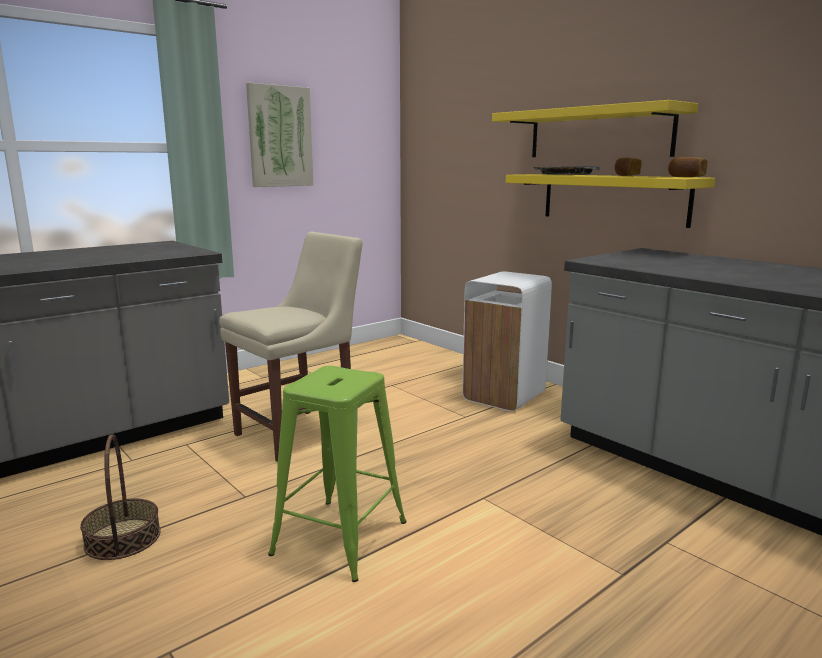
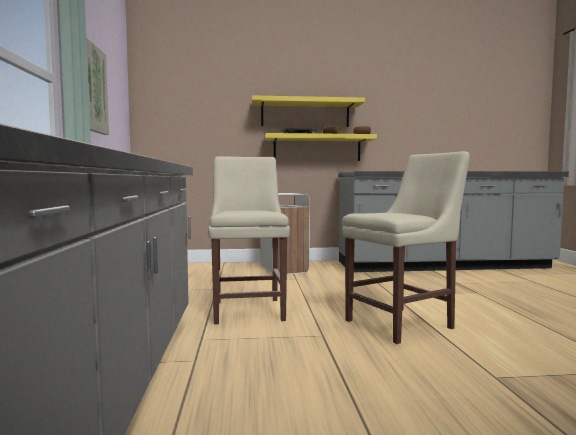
camera: 55 degrees left, 10 degrees down
(123, 538) = (339, 376): basket -> none
(341, 537) = (403, 323): green stool -> beige chair

